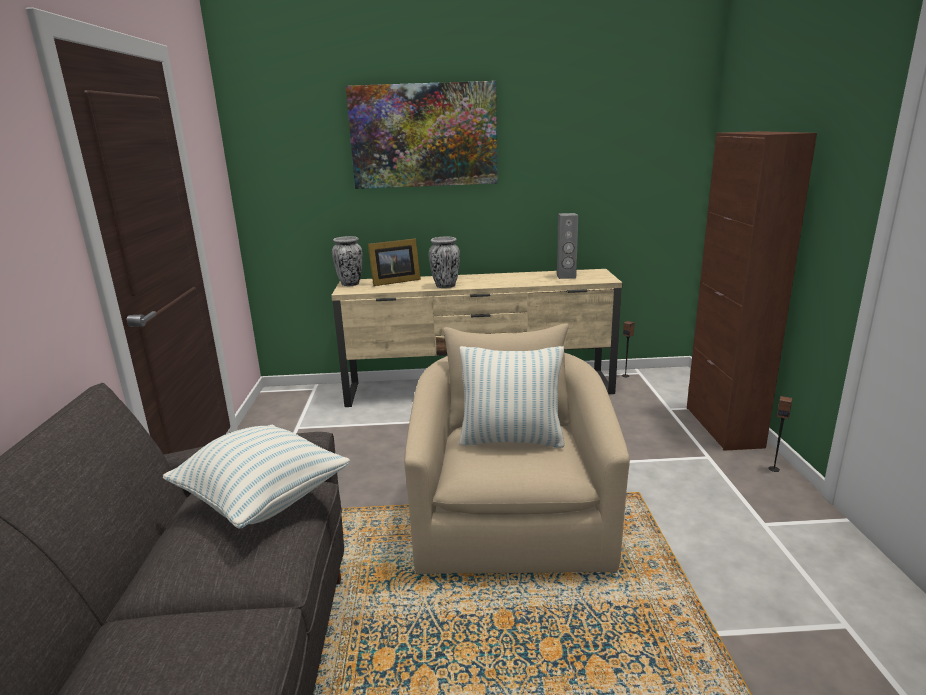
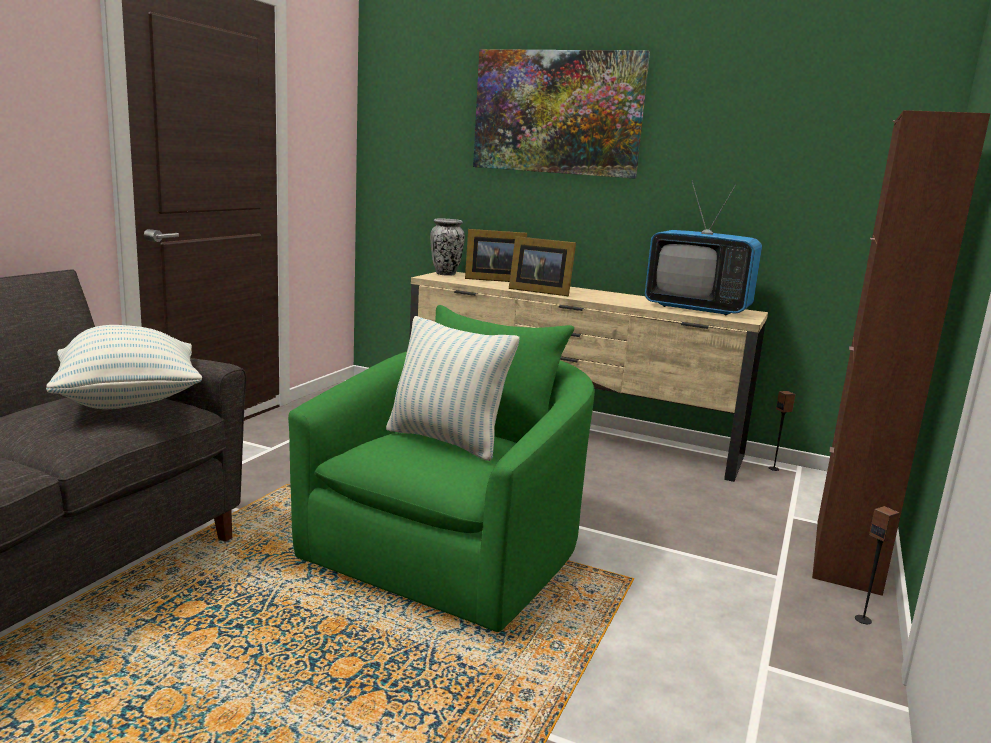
camera: 25 degrees right, 5 degrees down
(445, 286) = (538, 291): vase -> picture frame
(512, 517) = (454, 551): beige armchair -> green armchair
(566, 276) = (697, 308): grey speaker -> television

